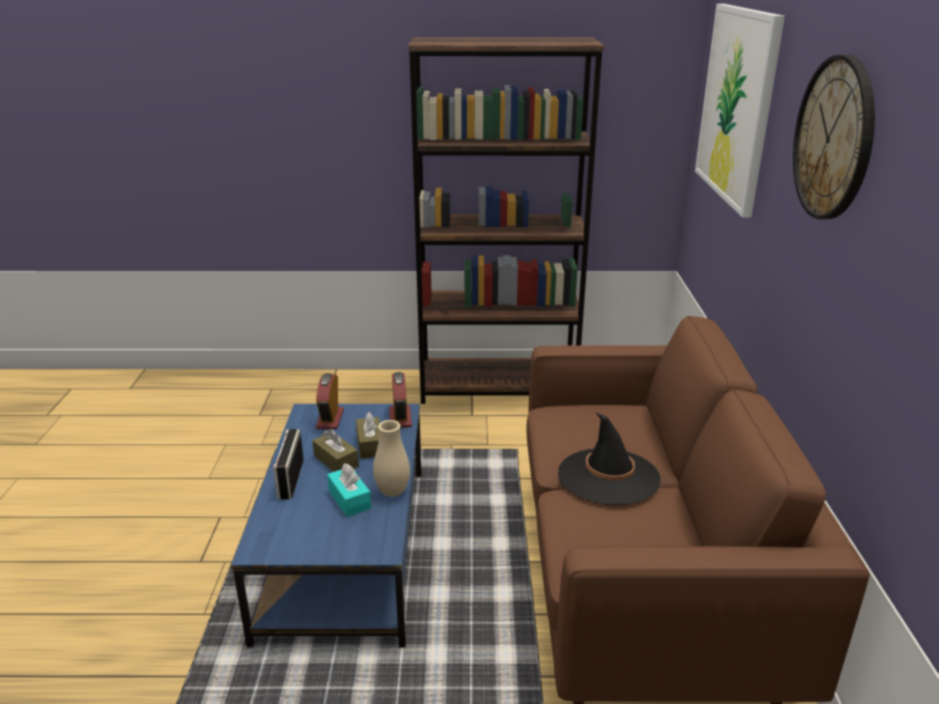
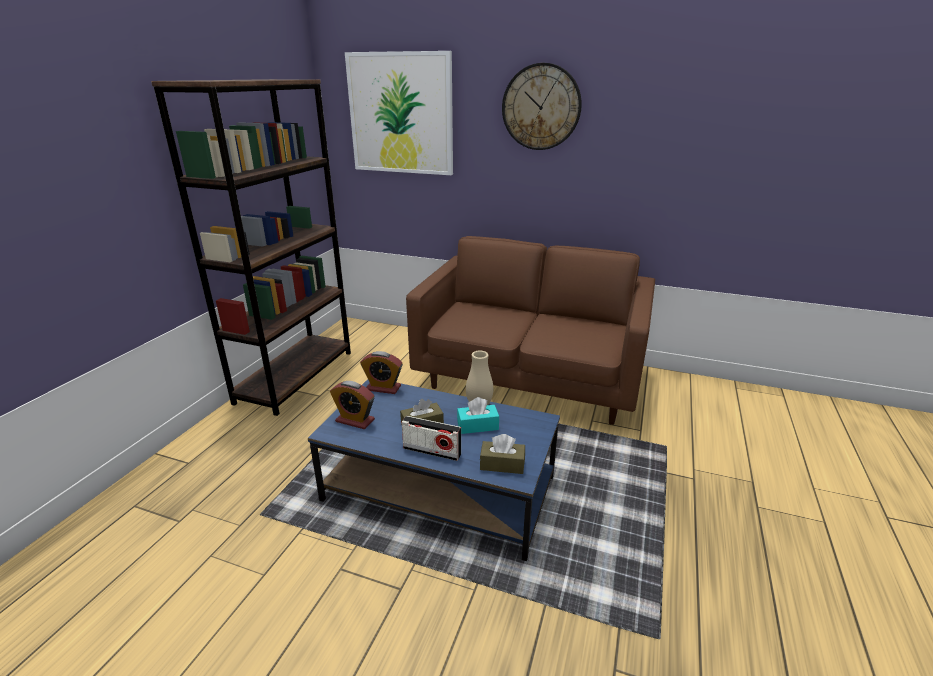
camera: 70 degrees left, 0 degrees up
(370, 445) = (411, 407): brown tissue box -> brown tissue box (502, 464)
(608, 477) = (522, 327): black hat -> none

